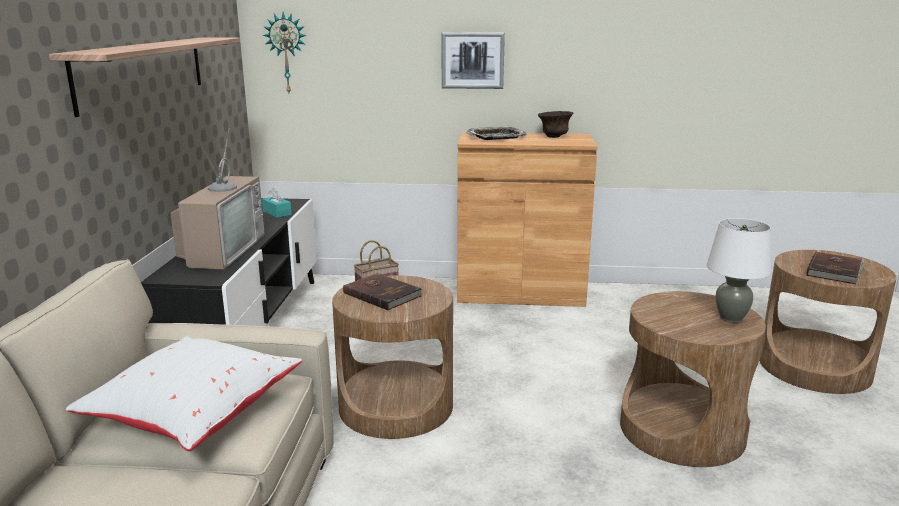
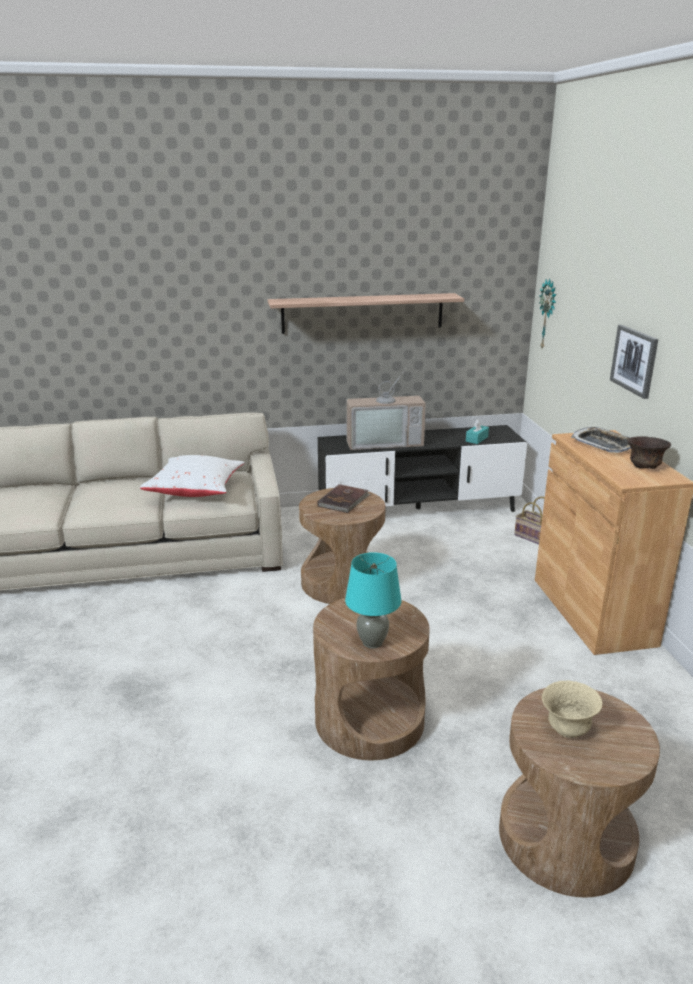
camera: 75 degrees right, 5 degrees up
(731, 318) = (372, 642): white table lamp -> turquoise table lamp
(835, 271) = (567, 729): brown book -> beige bowl

